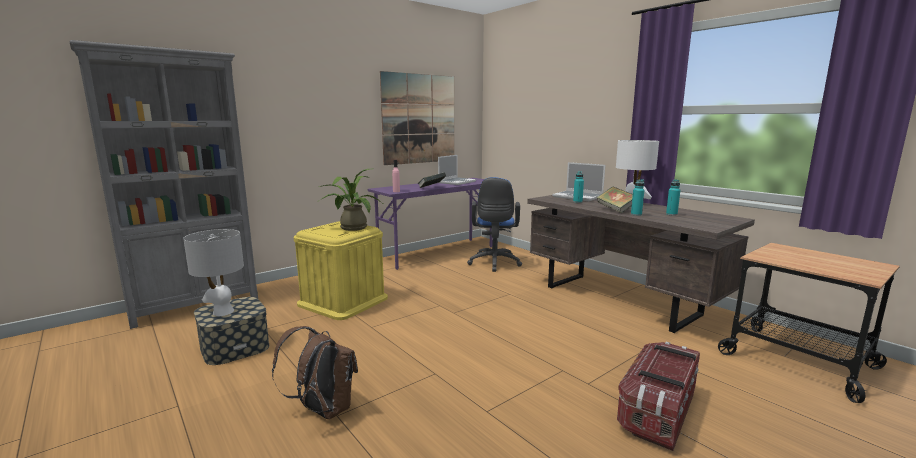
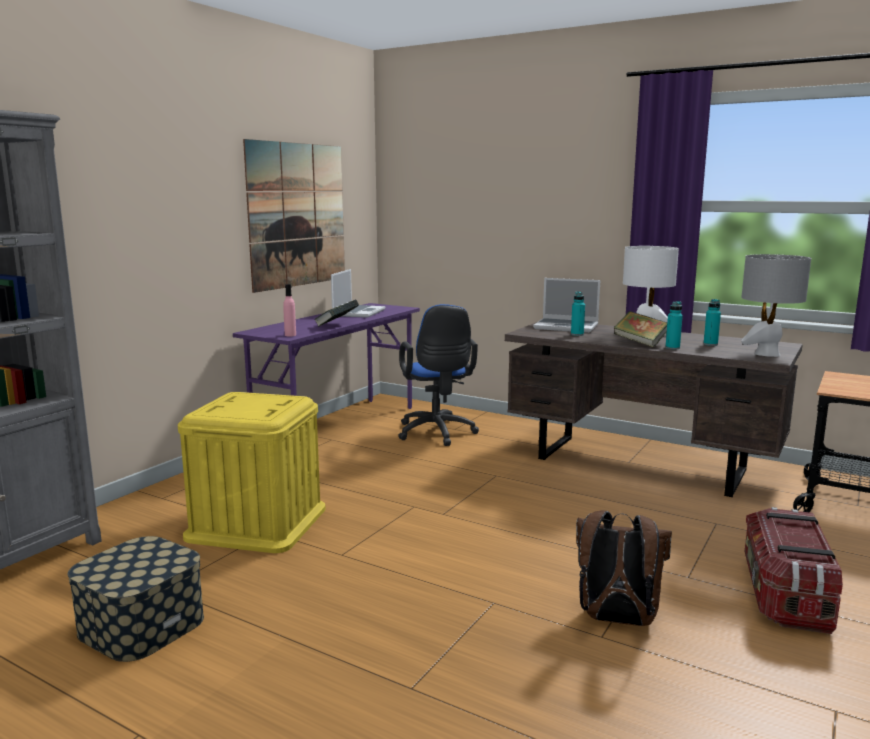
camera: 20 degrees left, 0 degrees up
(222, 312) = (125, 568): grey table lamp -> grey table lamp (767, 354)
(323, 410) = (384, 686): brown backpack -> brown backpack (616, 620)
(351, 227) = (269, 401): potted plant -> none

